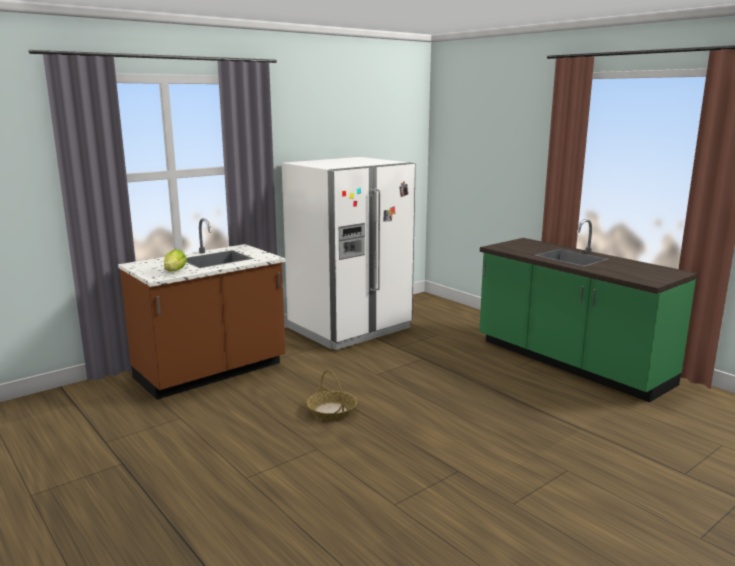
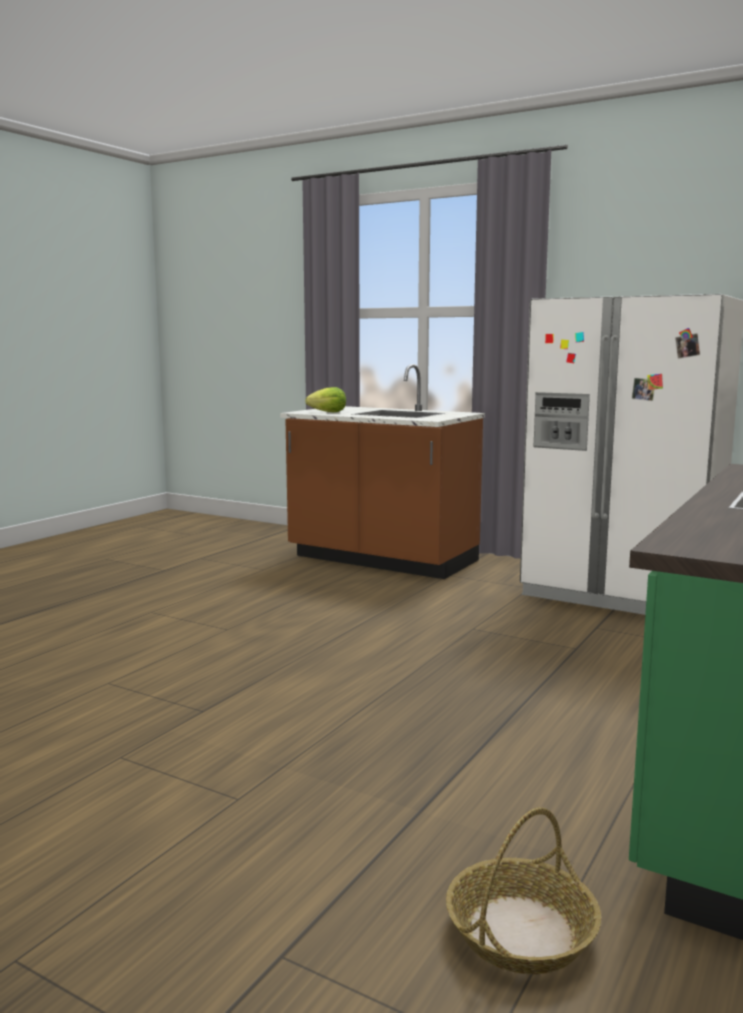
camera: 70 degrees right, 5 degrees down
(332, 411) = (330, 622): basket -> basket (521, 933)

